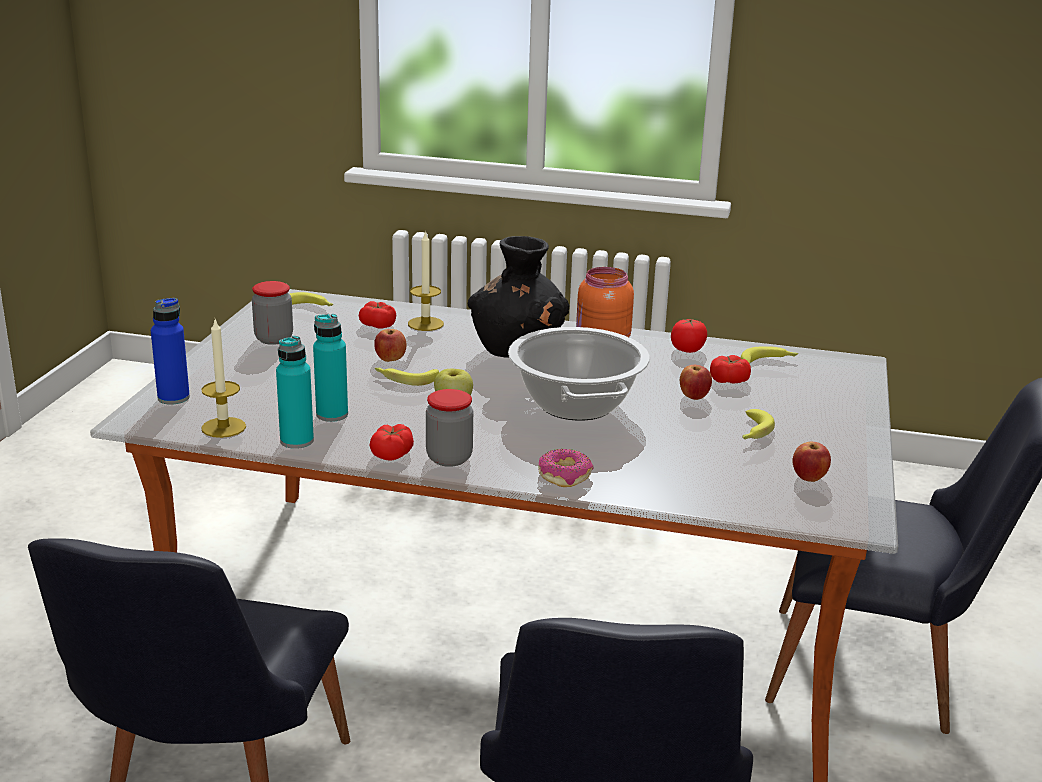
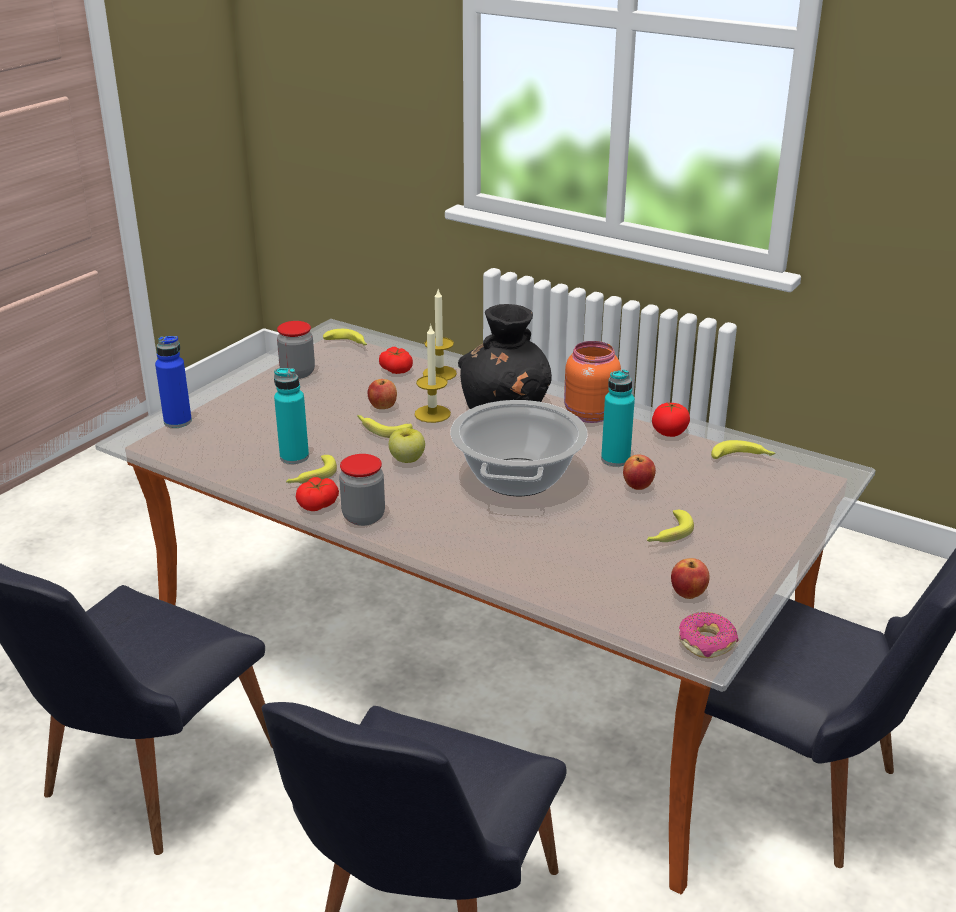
camera: 20 degrees right, 5 degrees up
(223, 427) = (198, 456): candle -> candle (432, 414)
(297, 441) = (247, 479): turquoise bottle -> turquoise bottle (615, 459)
(365, 430) = (311, 477): none -> banana
(564, 476) = (453, 552): donut -> donut (707, 643)
(729, 380) = (686, 473): tomato -> none

